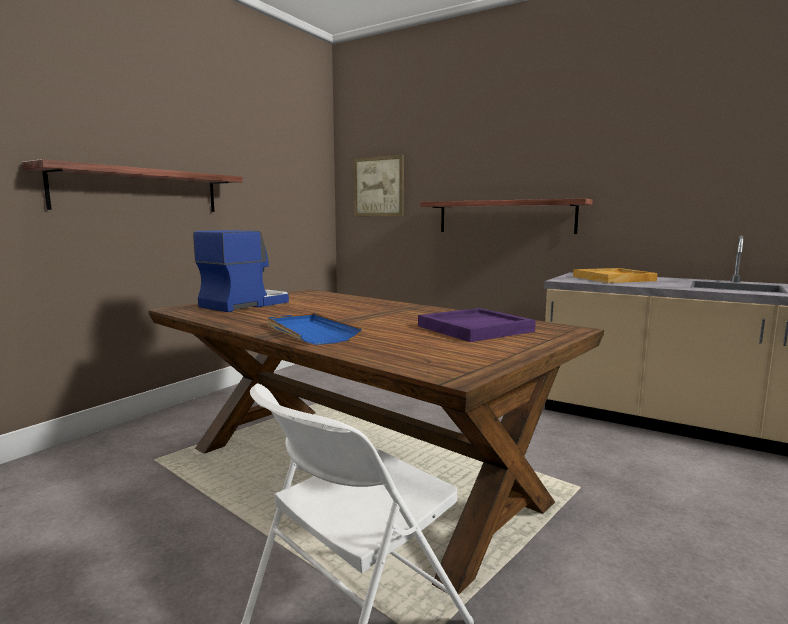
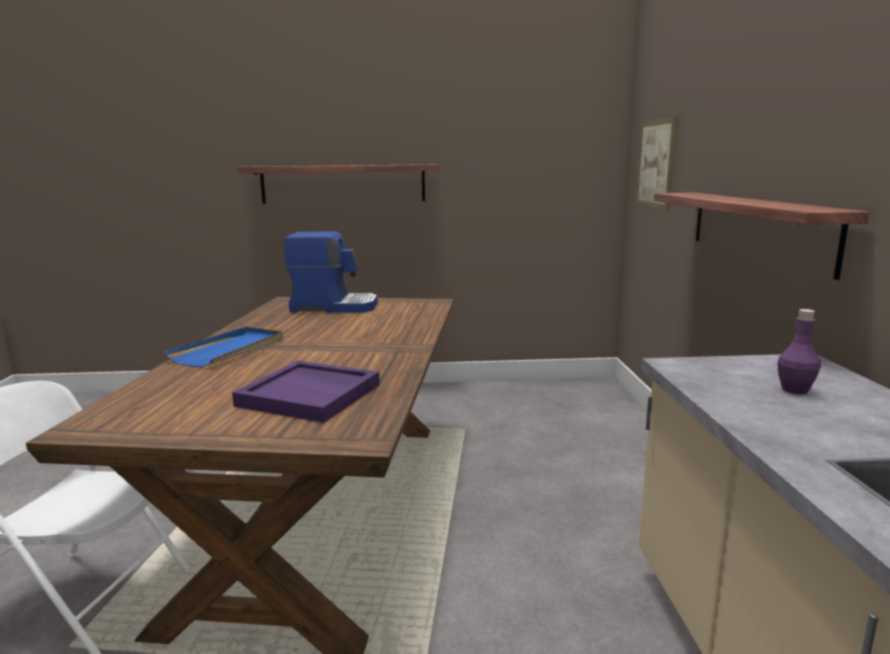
camera: 55 degrees right, 5 degrees up
(614, 278) = (795, 390): beige tray -> purple bottle

